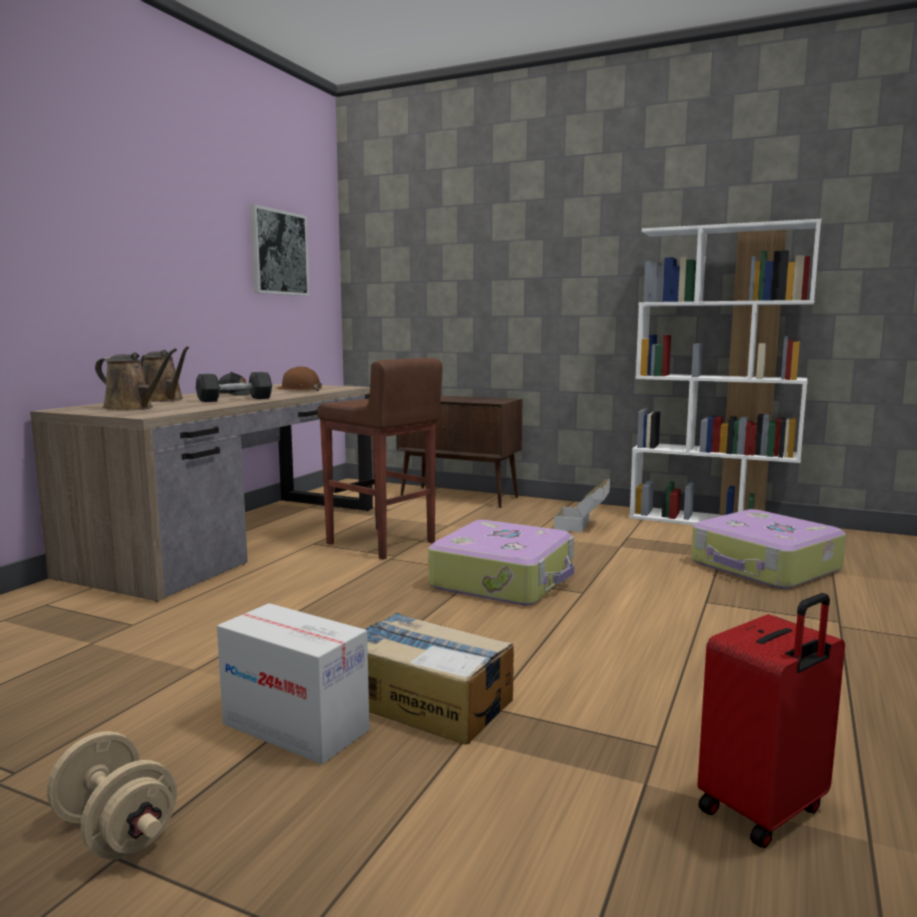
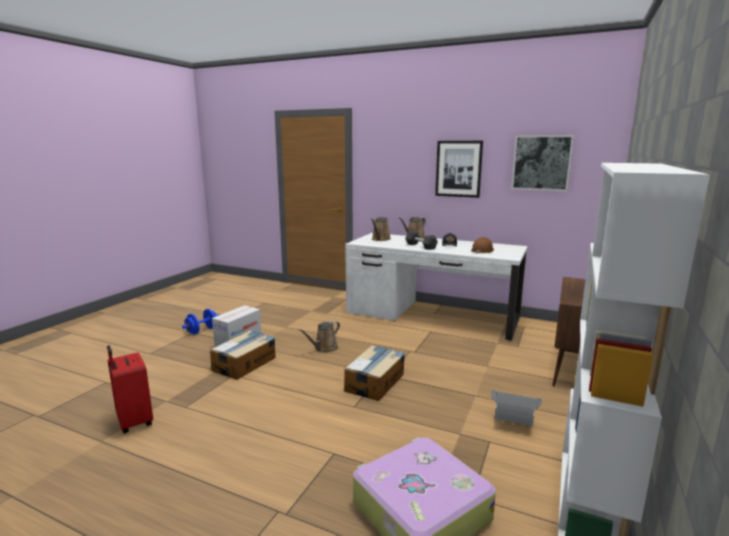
camera: 90 degrees right, 5 degrees up
(116, 832) = (202, 331): beige dumbbell -> blue dumbbell
(184, 253) = (458, 169): none -> picture
(237, 539) = (432, 315): brown desk -> white desk
(361, 619) = (324, 348): none -> brown watering can
(381, 543) = (436, 347): brown stool -> none
(504, 580) = (375, 382): suitcase -> cardboard box

